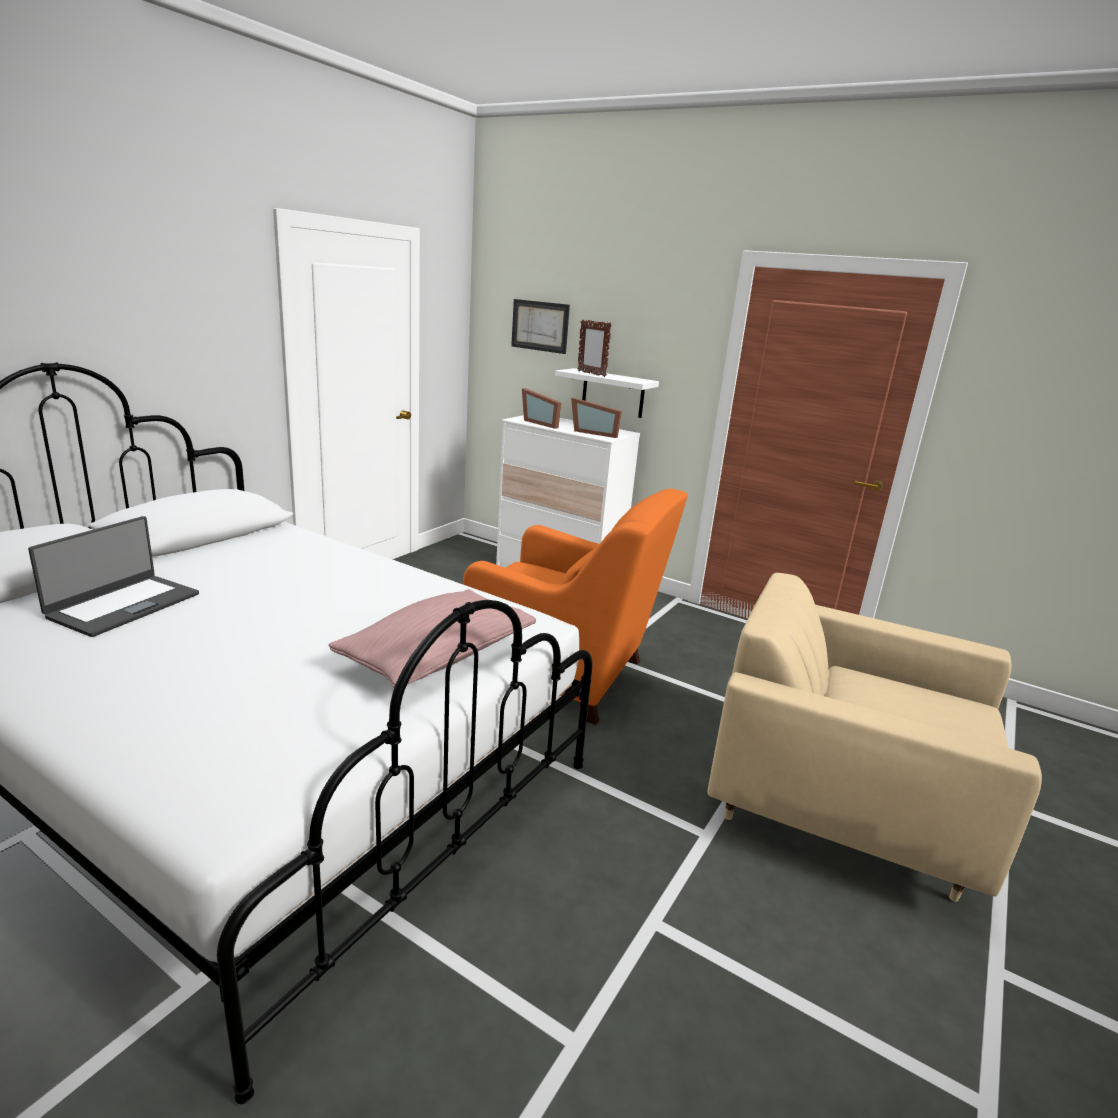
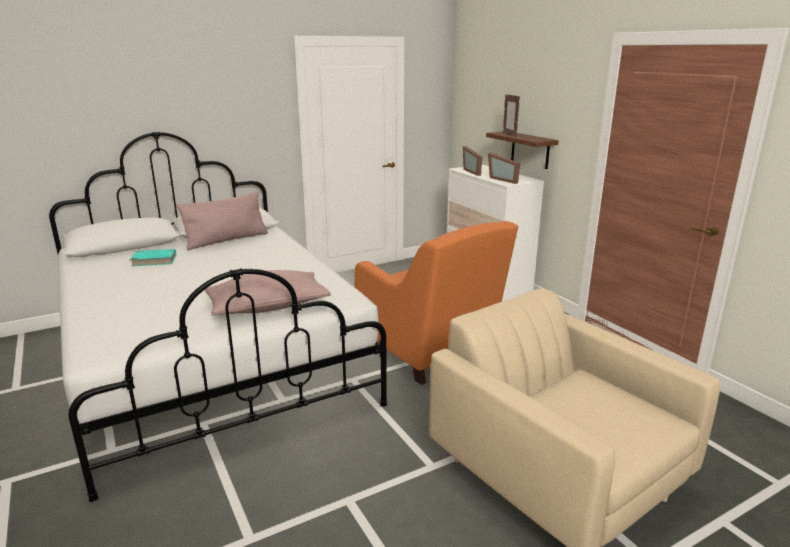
camera: 30 degrees right, 0 degrees up
(123, 605) = (154, 260): laptop -> turquoise book
(225, 552) = (227, 240): none -> pink pillow
(540, 326) = (488, 100): picture -> none
(613, 393) = (530, 150): white shelf -> brown shelf

